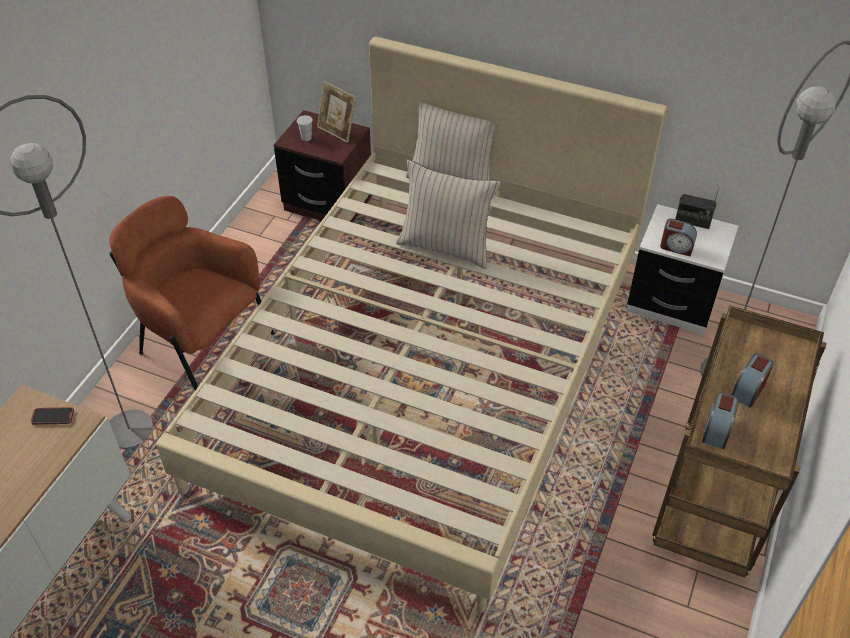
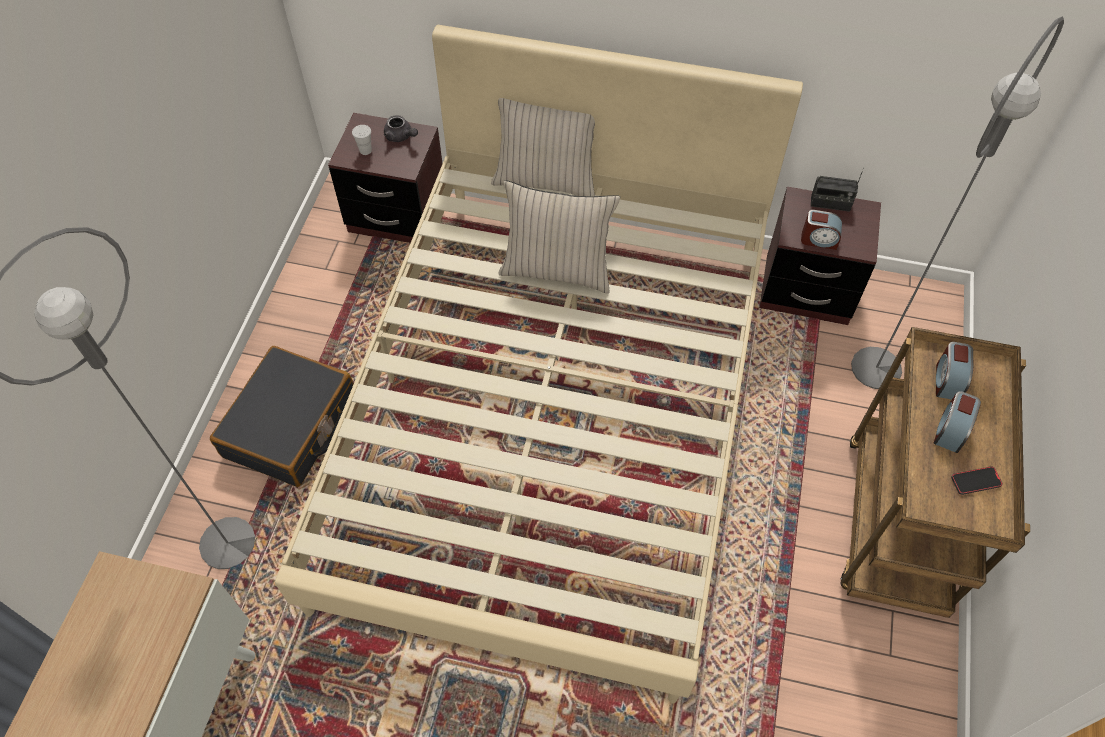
camera: 10 degrees left, 10 degrees up
(53, 417) = (149, 590): phone -> phone (975, 481)
(202, 349) = (291, 426): brown armchair -> black suitcase
(337, 131) = (401, 137): picture frame -> grey teapot
(671, 303) = (806, 290): white nightstand -> brown nightstand
(716, 430) = (926, 488): alarm clock -> alarm clock (947, 380)

